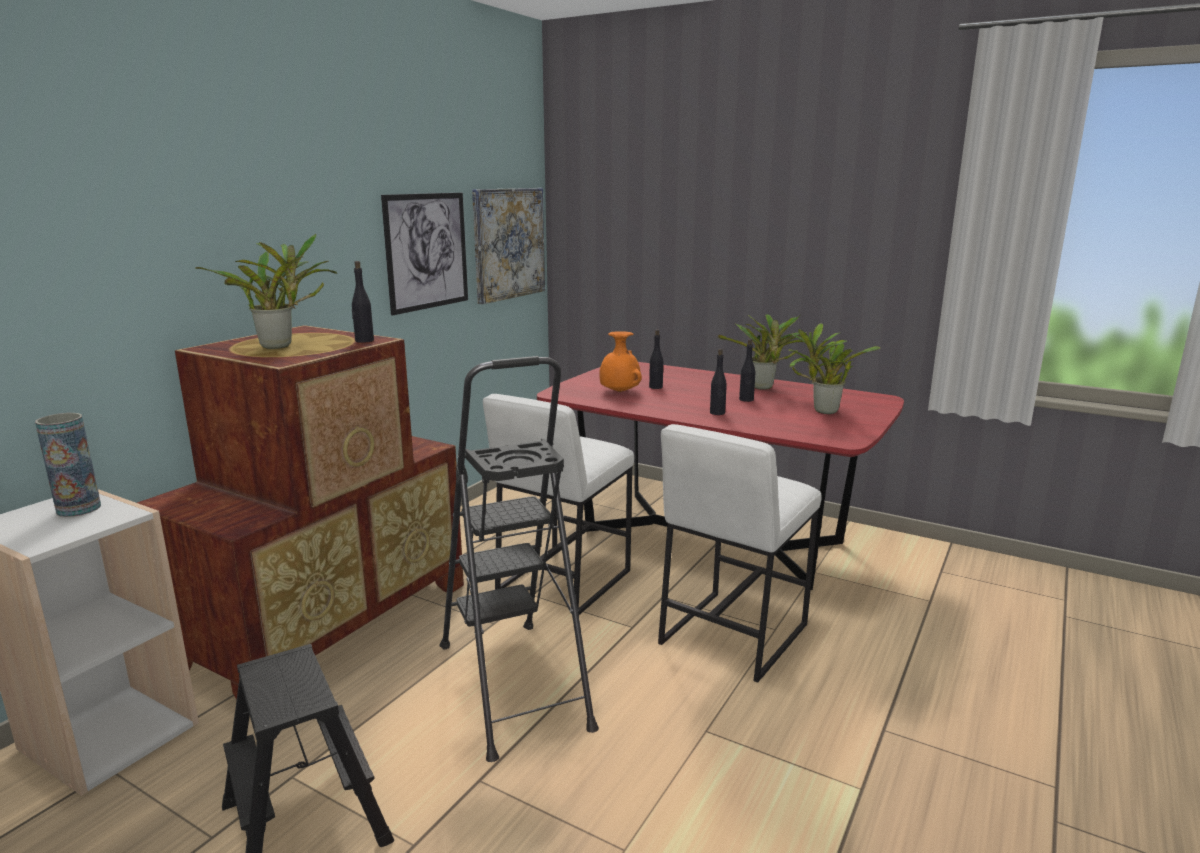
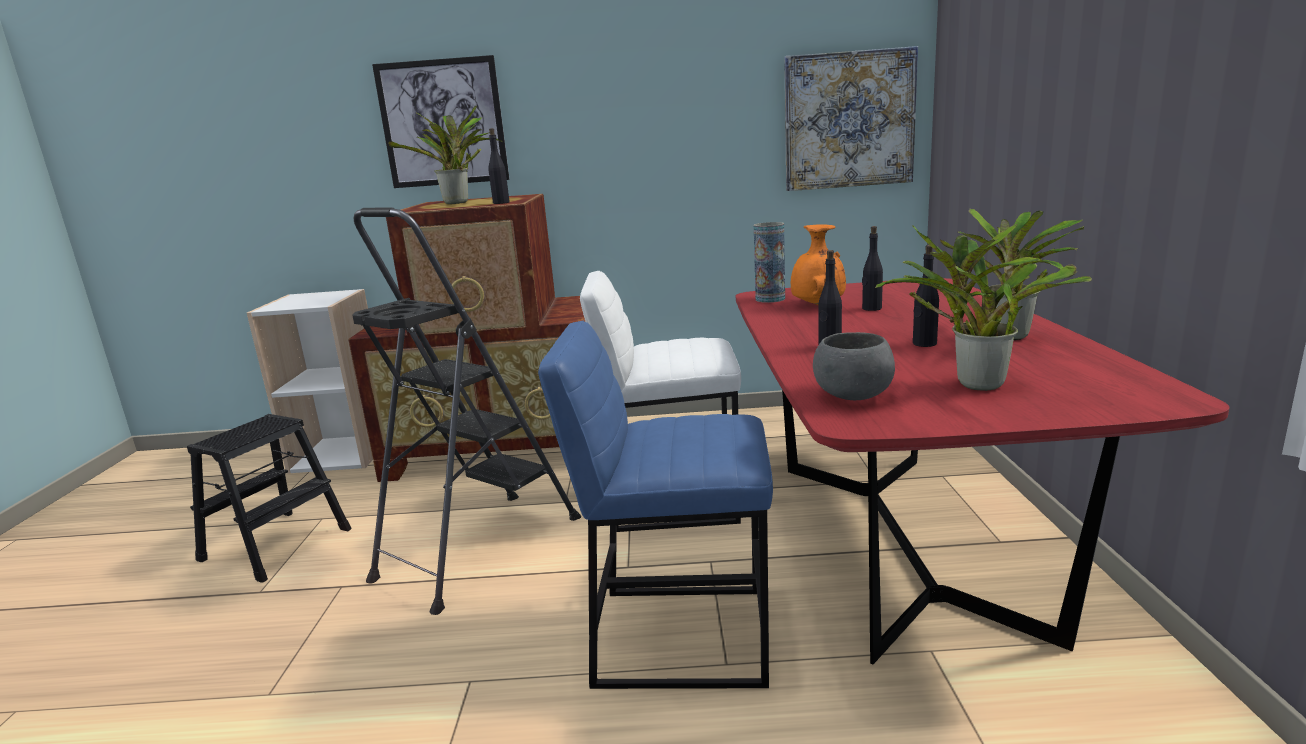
camera: 60 degrees right, 0 degrees up
(79, 509) = (325, 297): vase -> vase (770, 299)
(427, 251) = (707, 129): picture -> picture (442, 123)
(732, 635) = (677, 635): white chair -> blue chair
(809, 431) = (852, 396): none -> grey bowl

